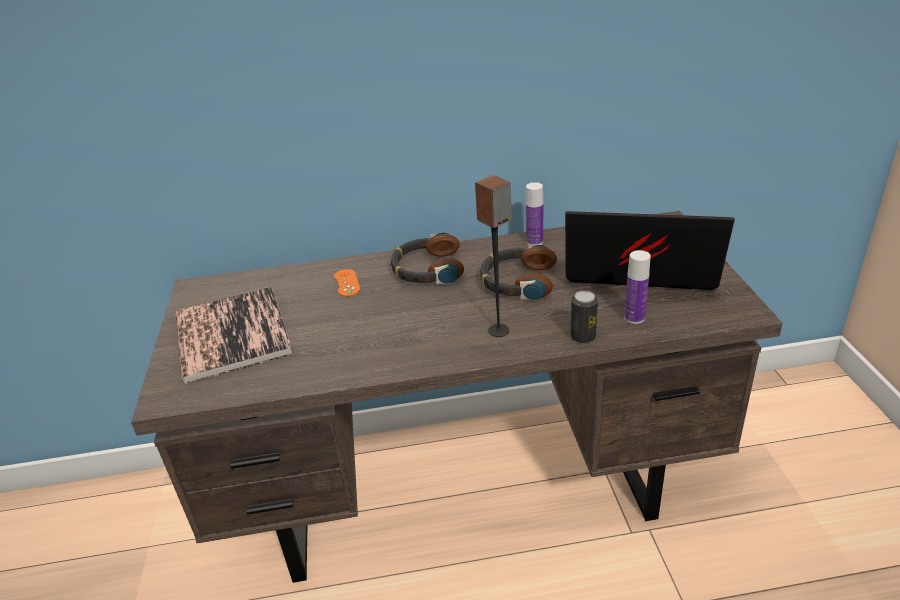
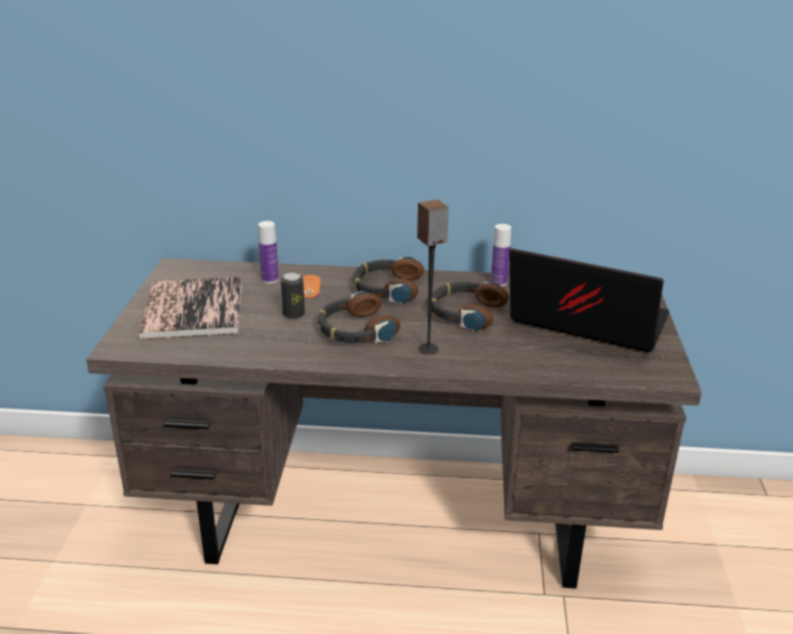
camera: 10 degrees right, 5 degrees down
(415, 324) = (355, 330): none -> headphones
(583, 337) = (503, 368): can -> can (294, 314)
(634, 318) = (560, 361): bottle -> bottle (270, 279)

